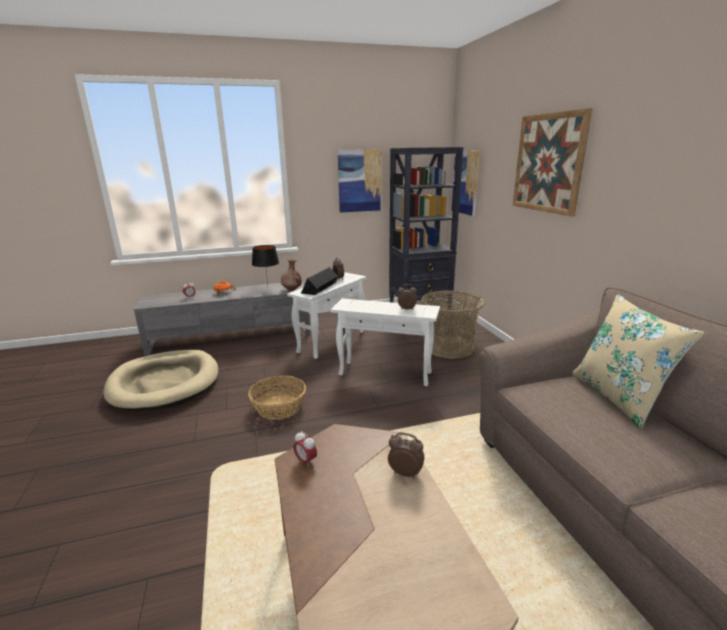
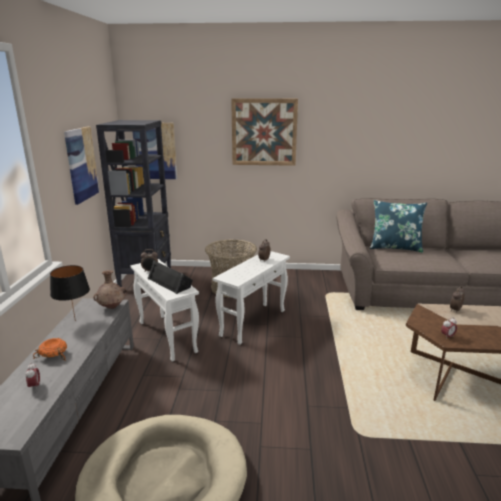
camera: 70 degrees left, 0 degrees up
(279, 406) = (275, 386): basket -> none
(618, 397) = (395, 247): beige pillow -> blue pillow

